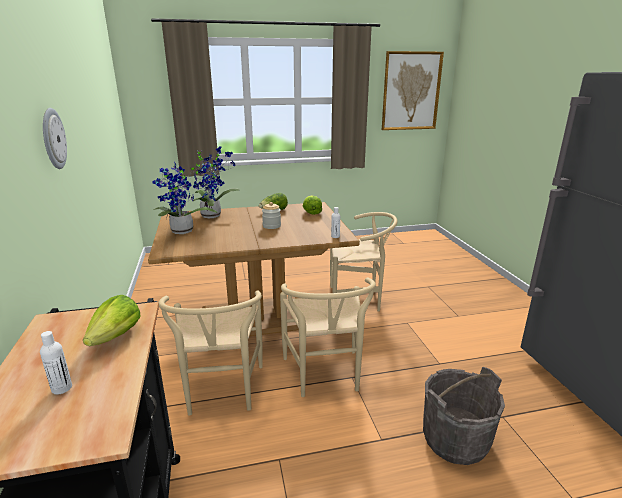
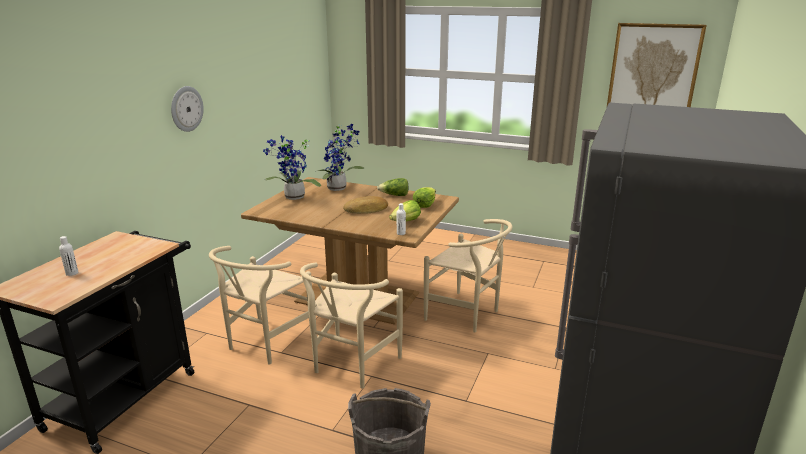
camera: 35 degrees right, 0 degrees up
(116, 336) = (128, 256): lettuce -> lettuce (406, 222)
(271, 226) = (366, 209): jar -> bread

